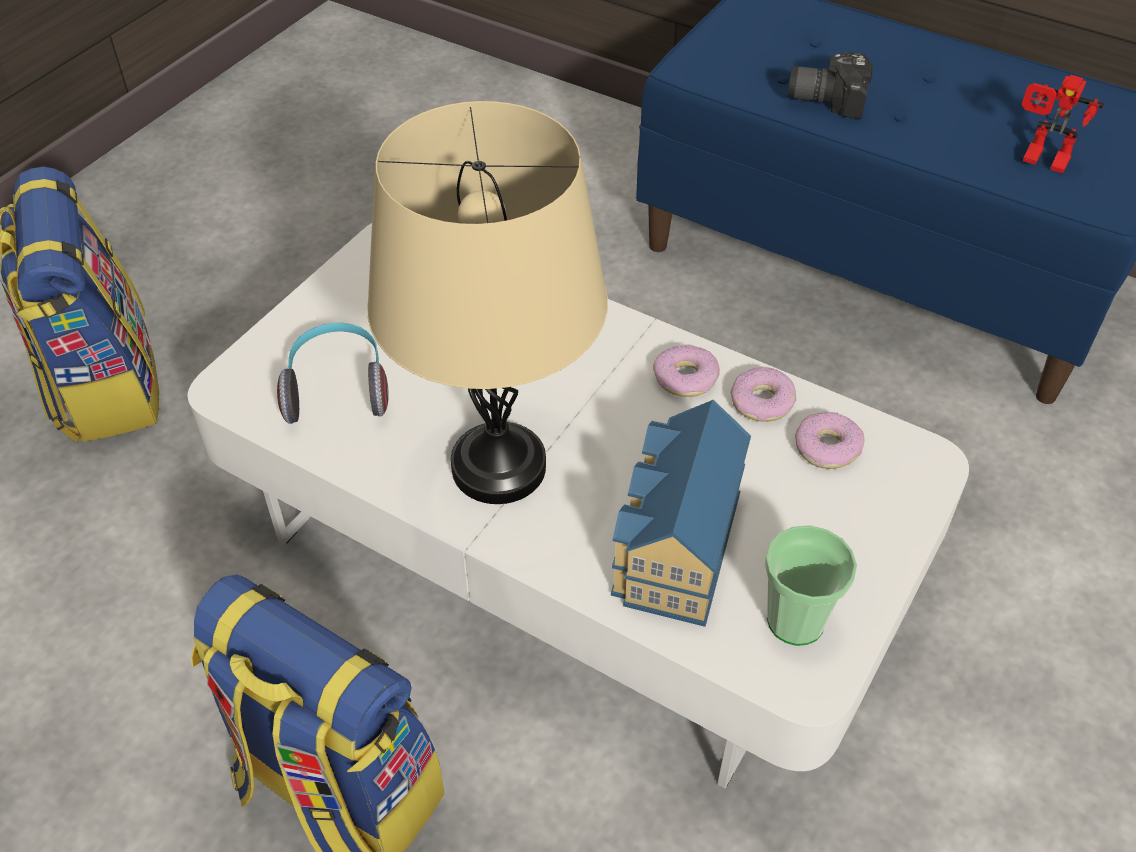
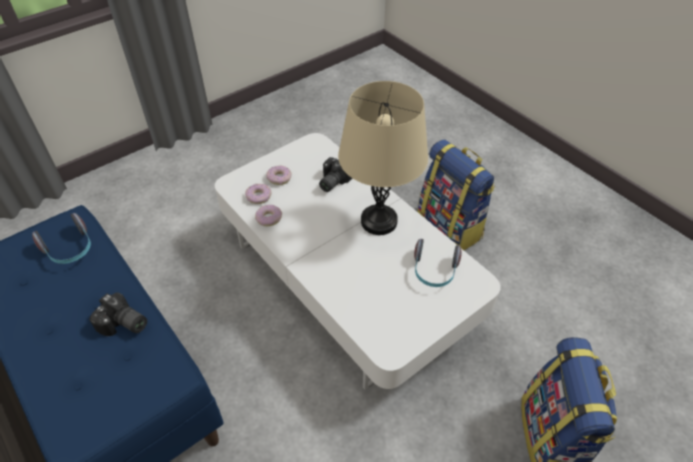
camera: 160 degrees left, 0 degrees up
(672, 547) = (332, 181): toy house -> camera
(685, 378) = (291, 235): donut -> donut (279, 178)
(795, 621) = (307, 154): cup -> none
(1041, 161) = (70, 249): toy robot -> headphones

